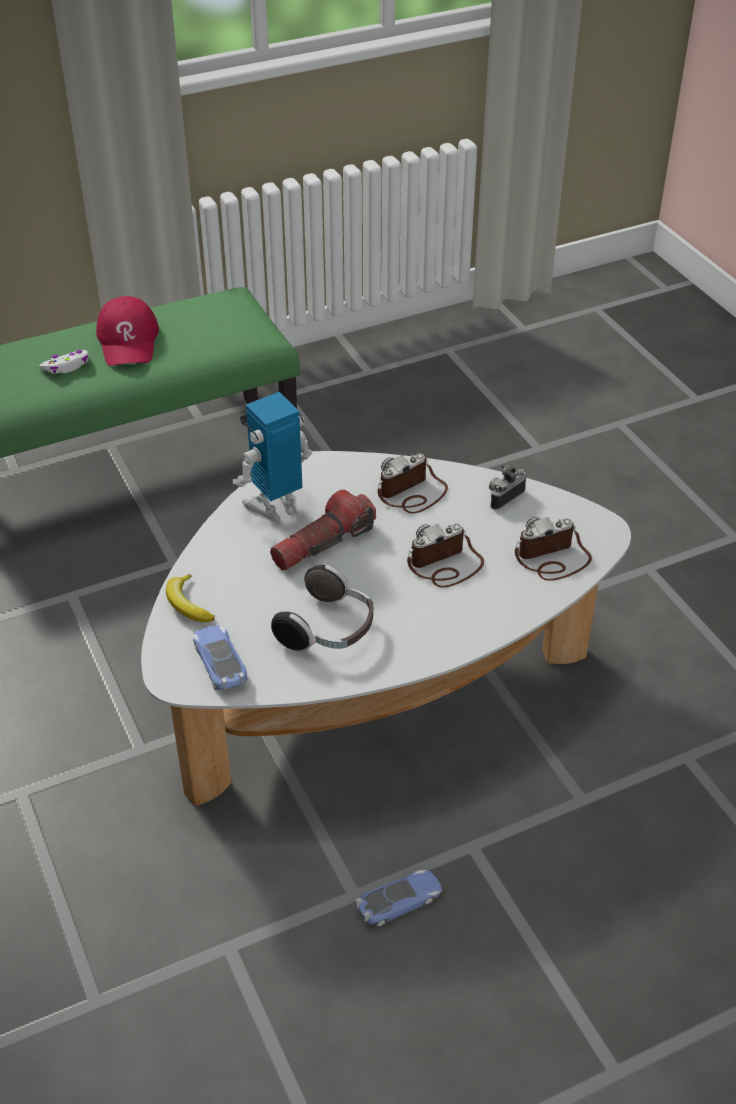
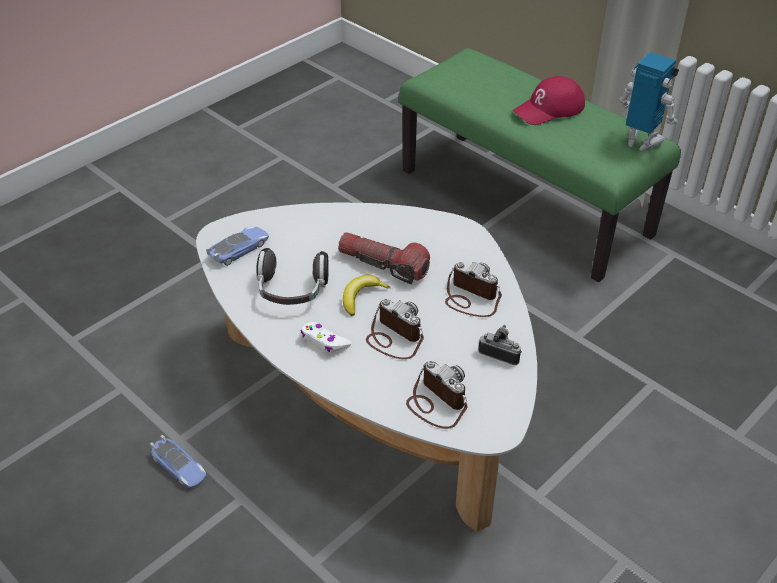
camera: 70 degrees right, 0 degrees up
(67, 367) = (498, 94): white game controller -> white game controller (324, 342)
(188, 604) = (289, 219): banana -> banana (361, 297)
(275, 507) = (411, 230): toy robot -> toy robot (641, 142)

